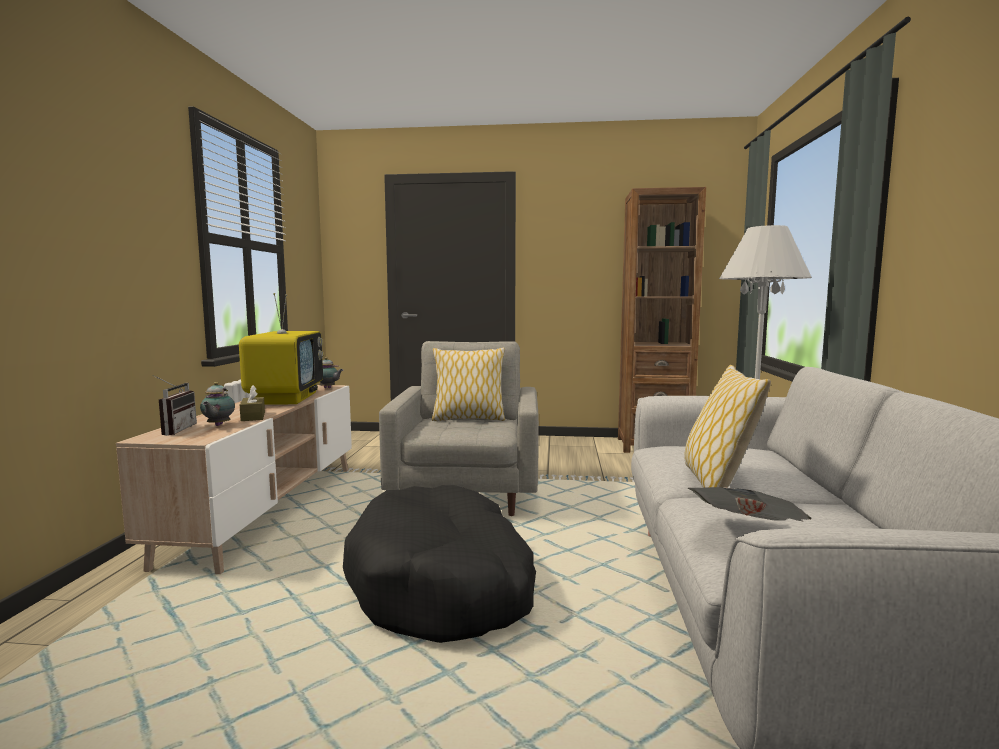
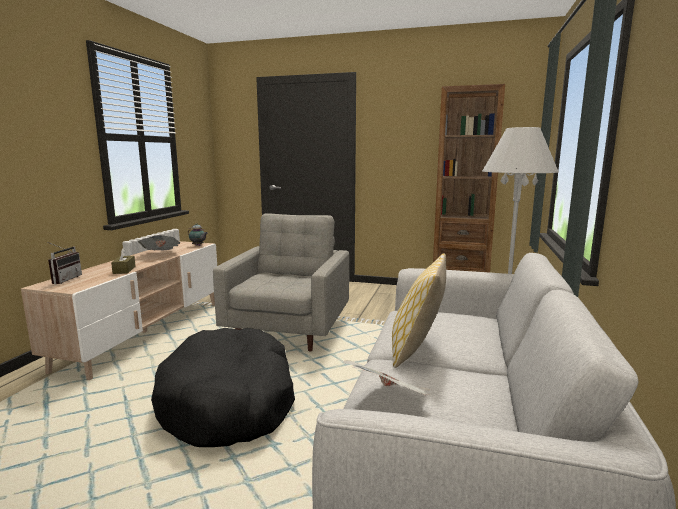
camera: 10 degrees right, 5 degrees up
(218, 425) = (95, 277): teapot -> none
(286, 398) = (161, 254): television -> newspaper
(468, 419) = (289, 275): pillow -> none

